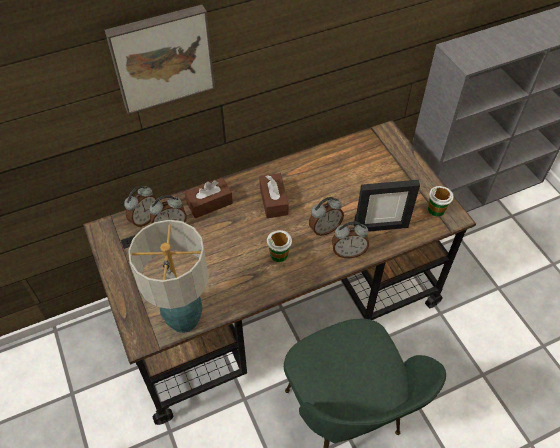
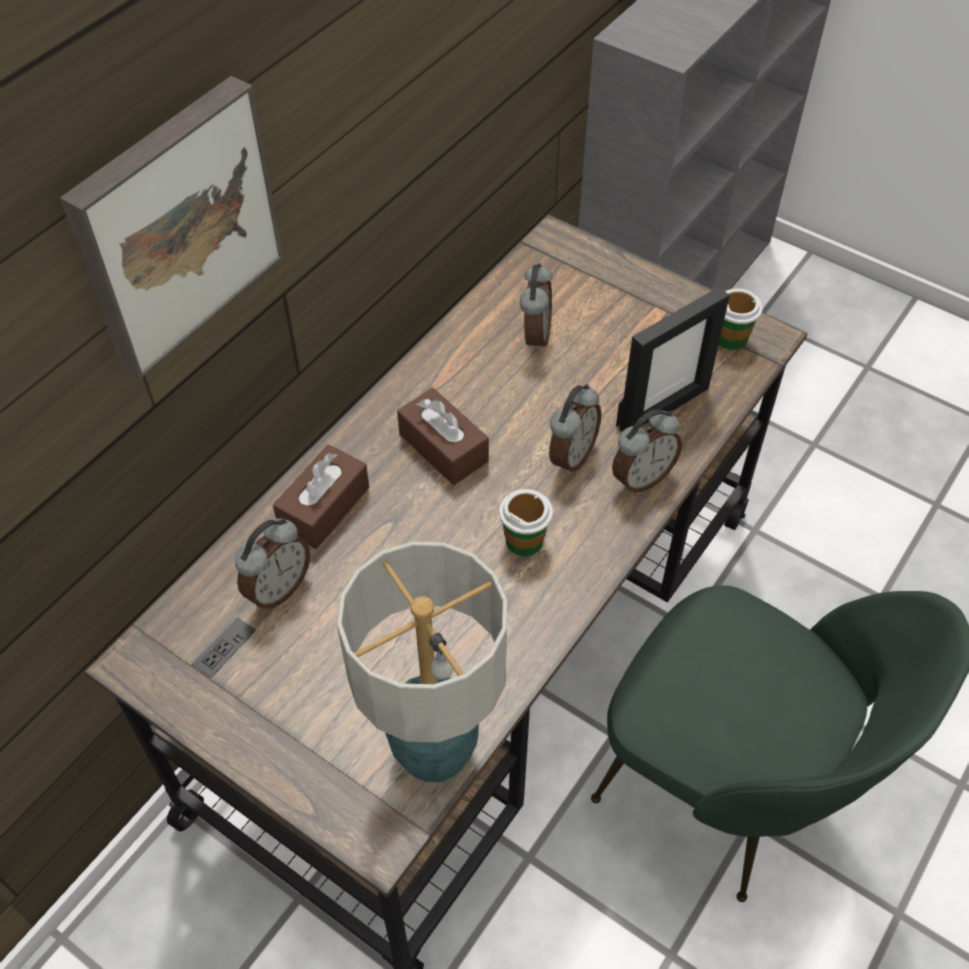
camera: 30 degrees left, 0 degrees up
(144, 219) = (213, 599): alarm clock -> alarm clock (534, 336)

